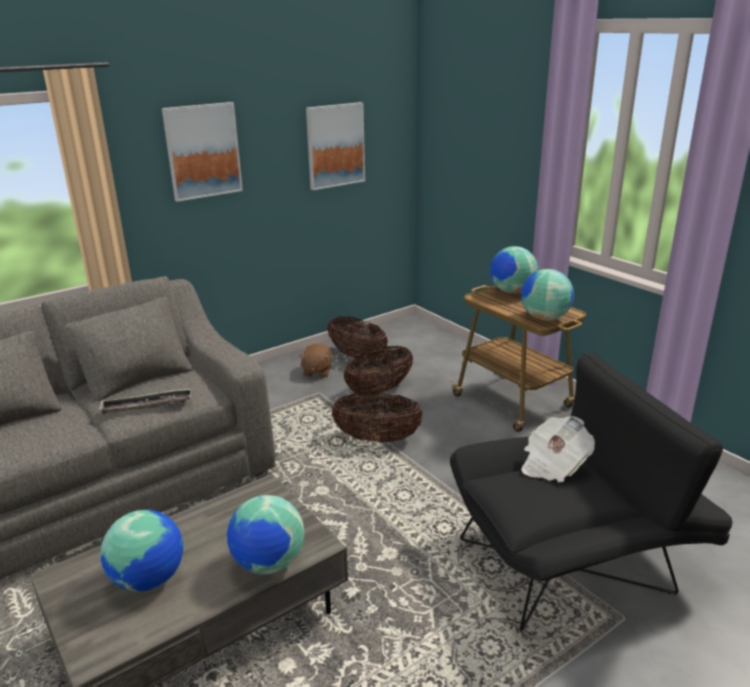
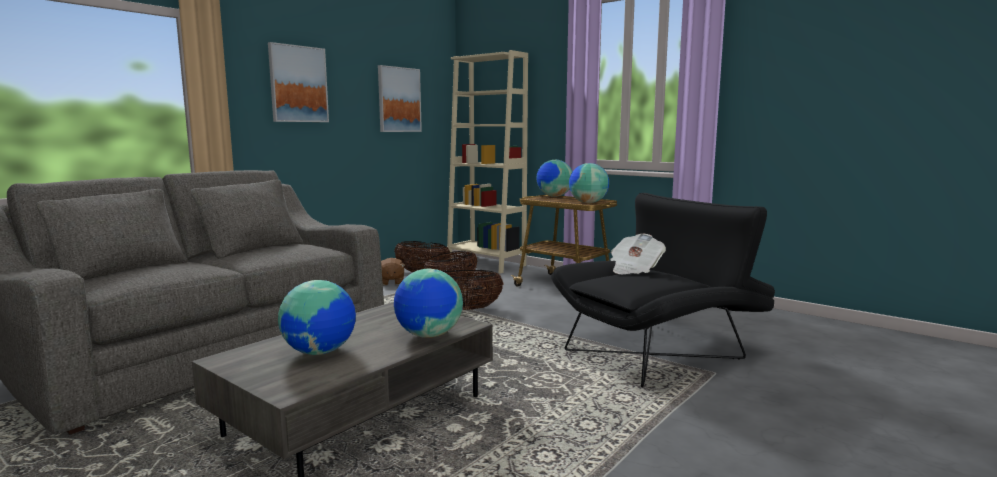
camera: 15 degrees left, 15 degrees down
(147, 405) = (274, 254): tray -> none
(437, 343) = (486, 264): none -> beige bookcase

